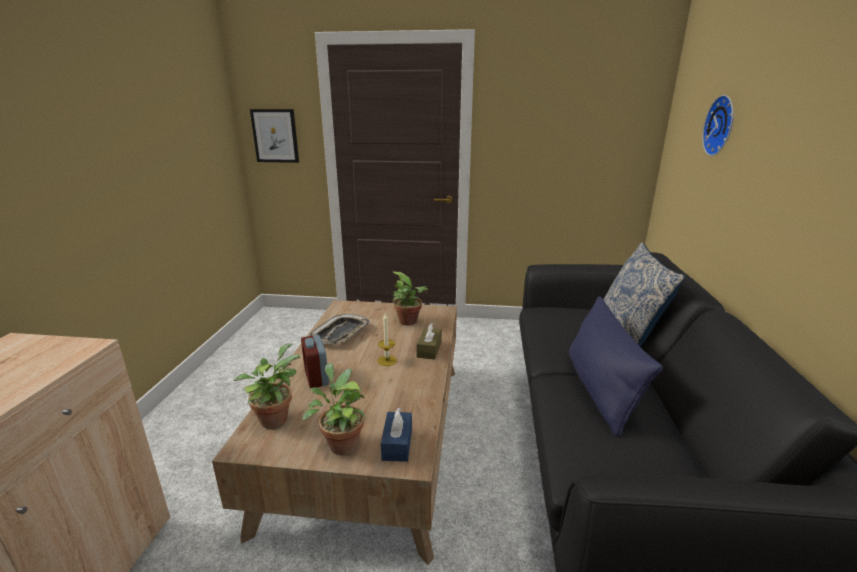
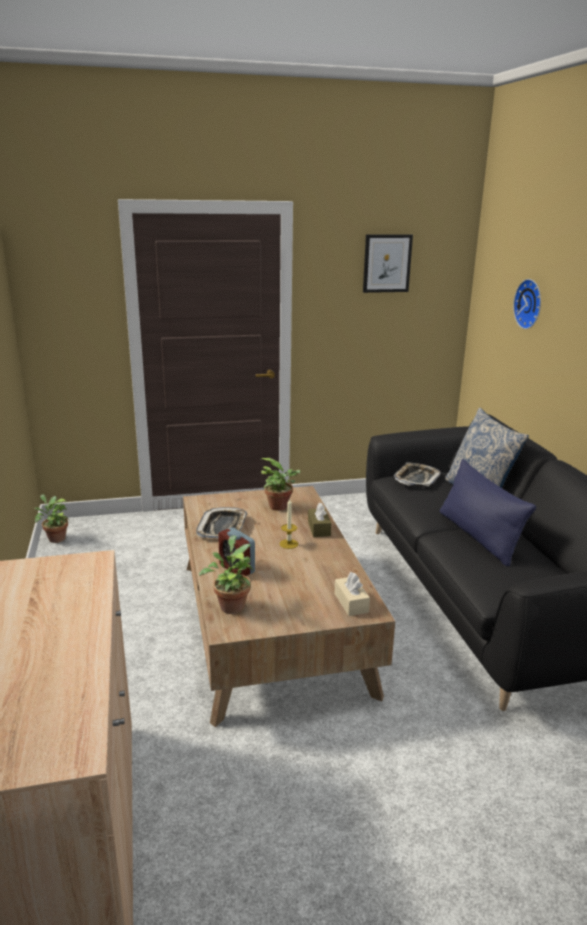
camera: 20 degrees left, 0 degrees up
(275, 136) = (66, 314): picture -> picture (387, 263)
(341, 443) = (306, 611): potted plant -> potted plant (55, 538)
(397, 444) = (351, 603): blue tissue box -> beige tissue box
(564, 313) = (416, 478): none -> tray

